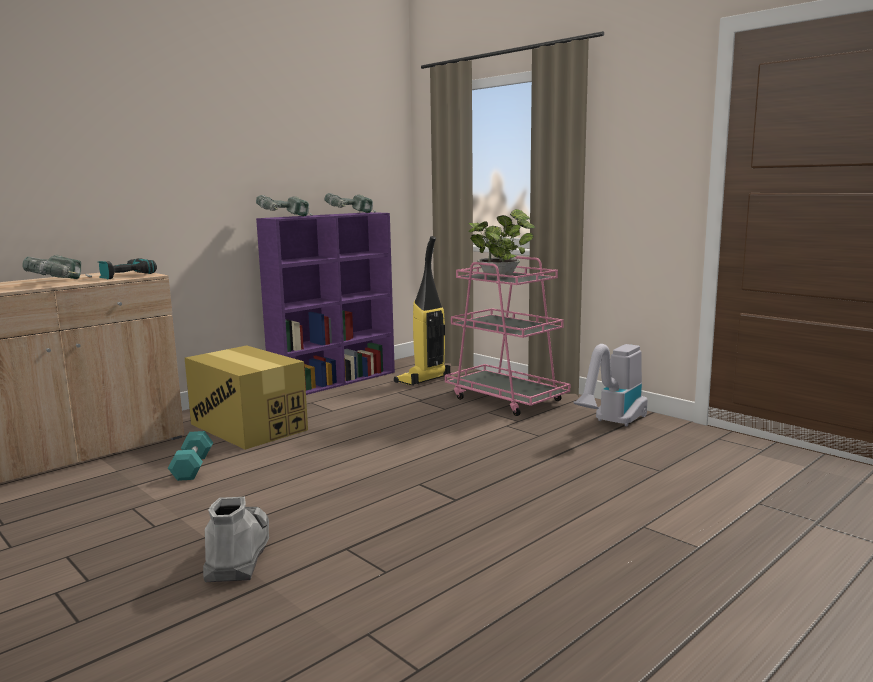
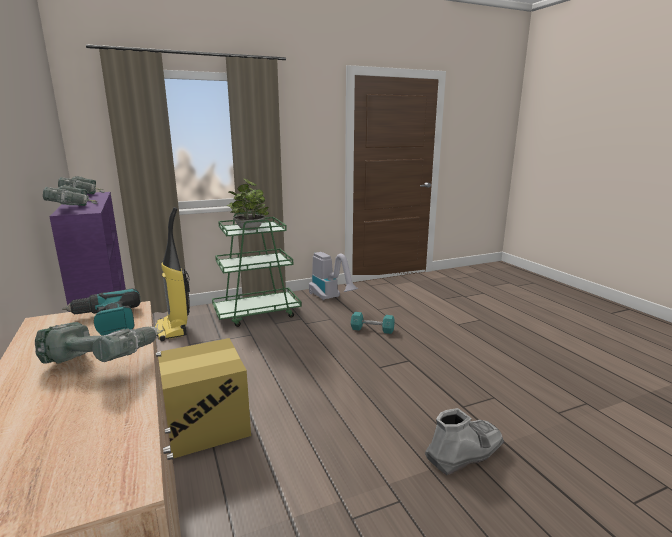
camera: 70 degrees left, 5 degrees up
(192, 467) = (270, 473): turquoise dumbbell -> turquoise dumbbell (372, 329)
(238, 555) = (464, 453): grey boot -> grey boot turned 135 degrees clockwise
(506, 399) = (257, 313): pink cart -> green cart

